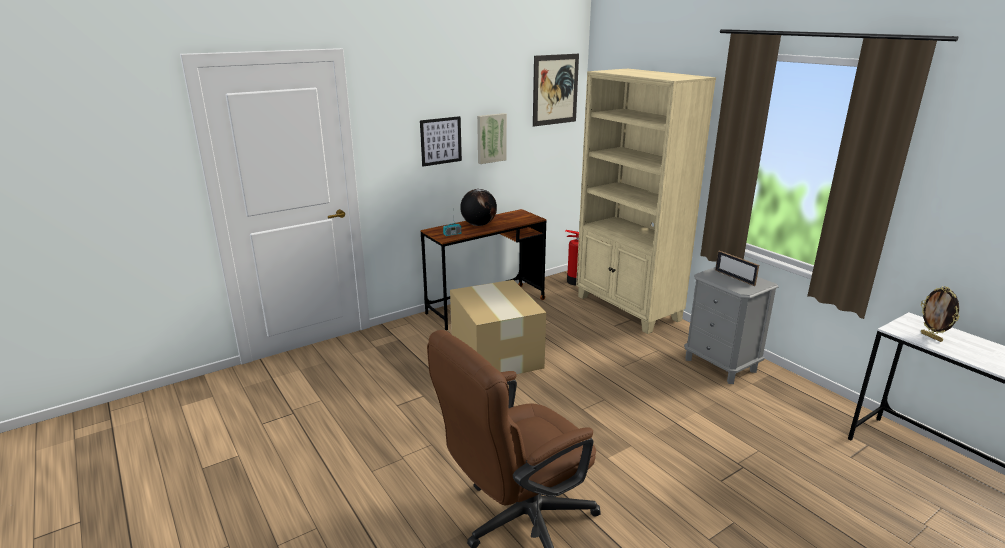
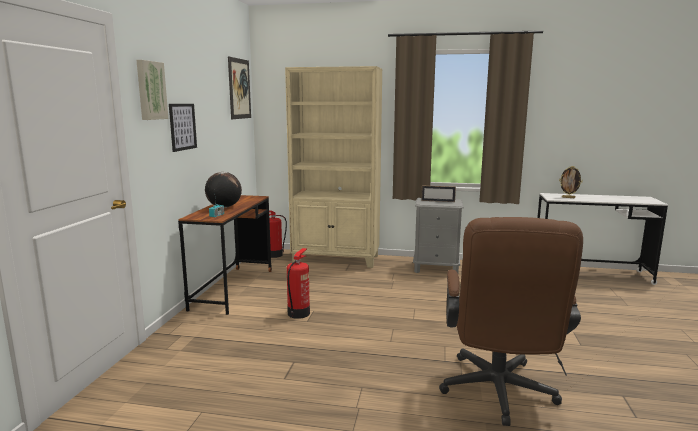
camera: 45 degrees left, 10 degrees down
(491, 138) = (210, 127): picture -> picture (150, 90)
(496, 354) = (299, 313): cardboard box -> fire extinguisher

